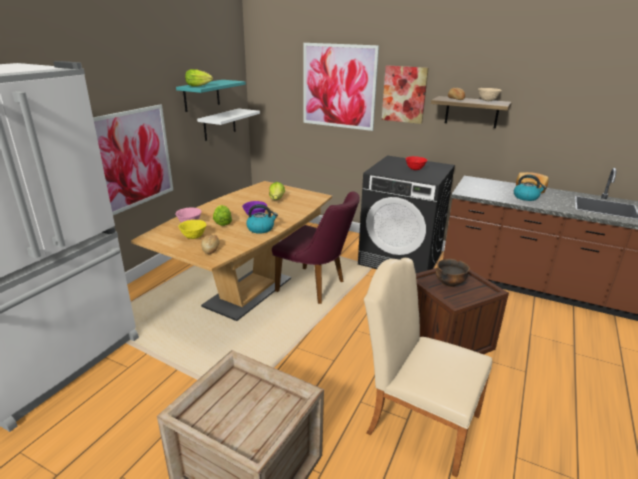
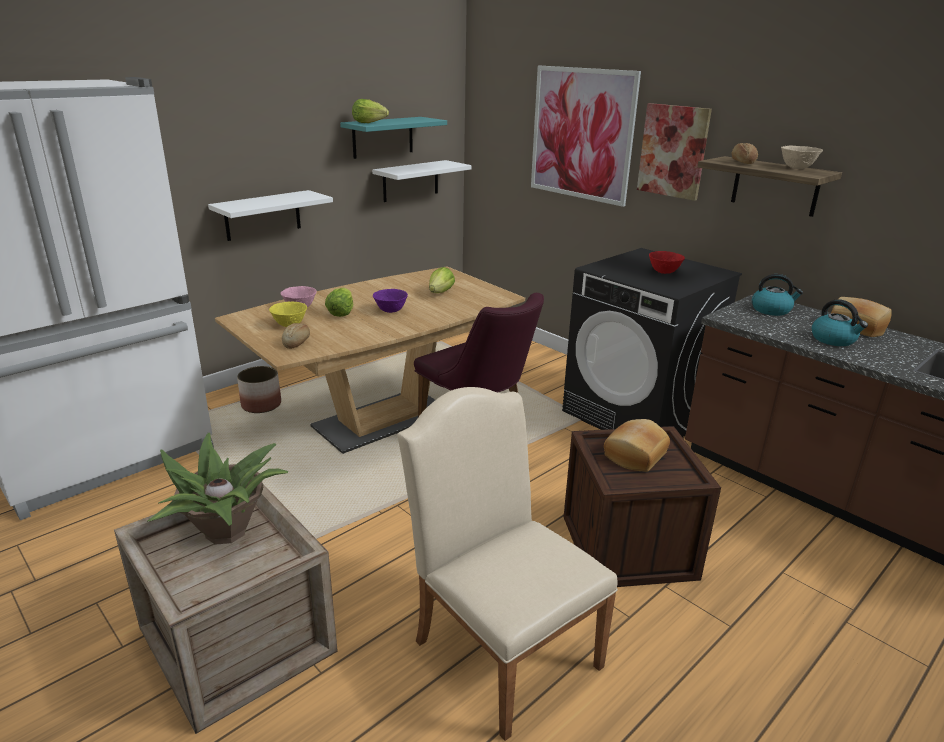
camera: 20 degrees right, 0 degrees up
(132, 159) = (263, 215): picture -> white shelf
(154, 298) = (261, 405): none -> planter
(238, 395) = (227, 532): none -> potted plant
(261, 229) = (383, 327): kettle -> kettle (771, 310)
(449, 283) = (633, 455): bowl -> bread

